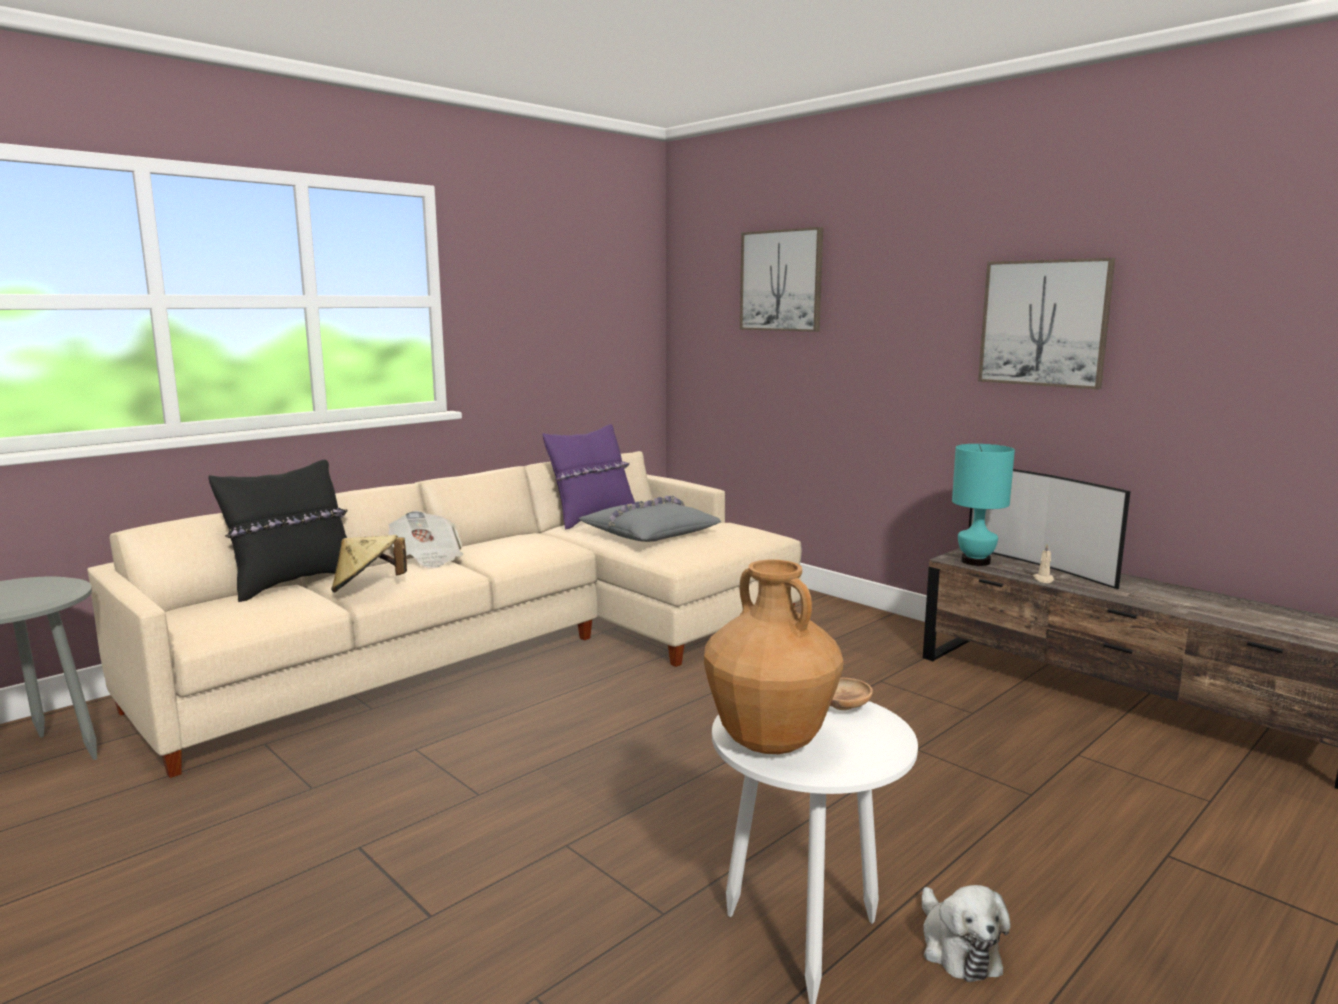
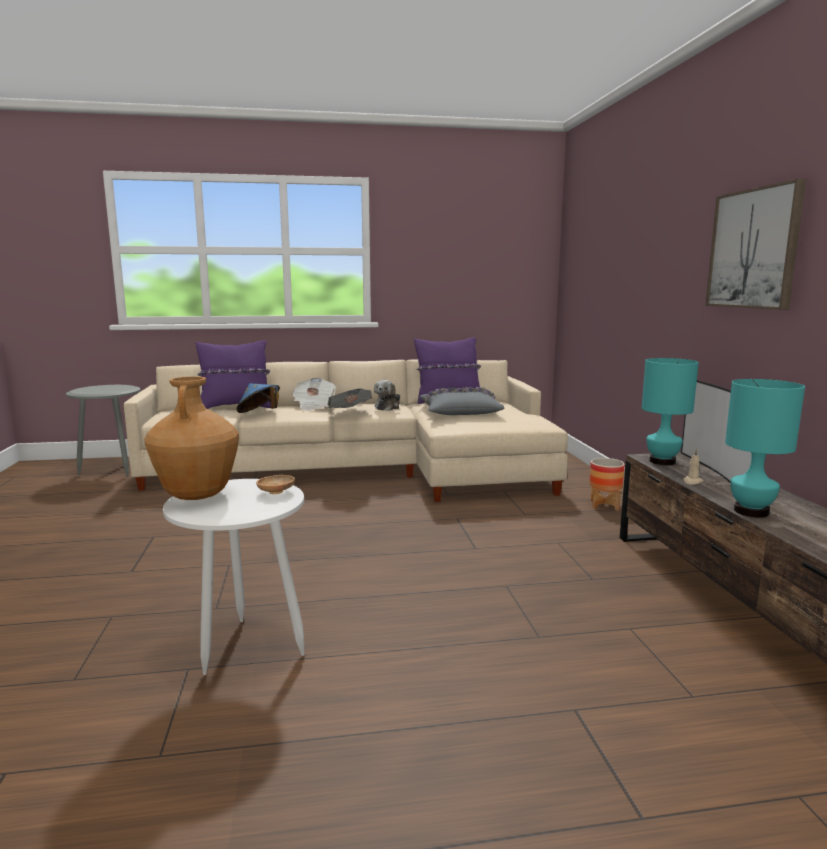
camera: 35 degrees right, 0 degrees up
(293, 583) = (235, 407): black pillow -> purple pillow
(367, 587) = (259, 413): beige hat -> blue hat
(504, 559) = (349, 412): none -> newspaper
(781, 280) = (610, 230): picture -> none
(851, 622) = (604, 505): none -> planter
(957, 948) = (324, 687): plush toy -> plush toy (388, 407)
(1143, 601) = (751, 511): none -> turquoise table lamp

